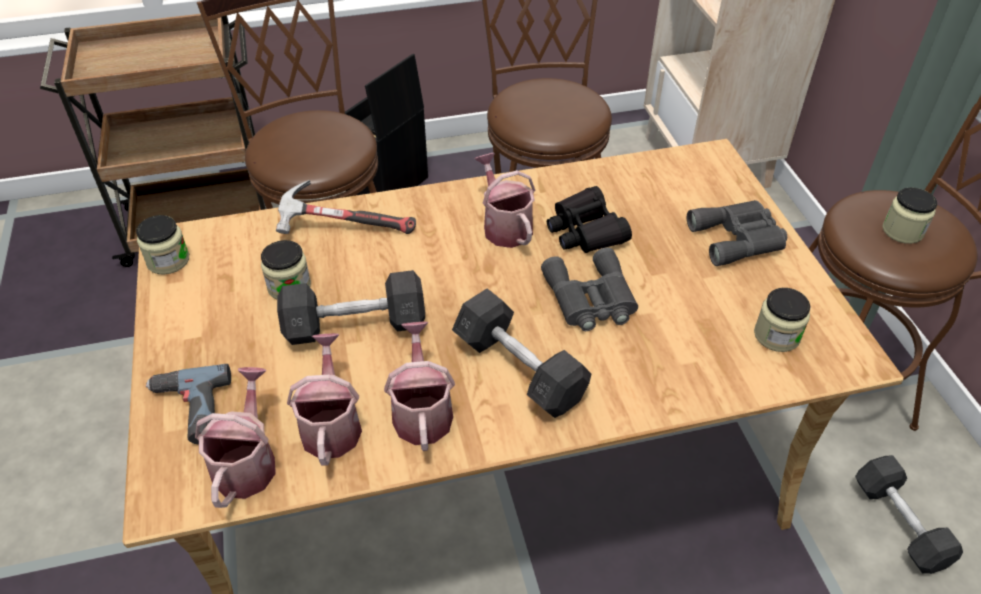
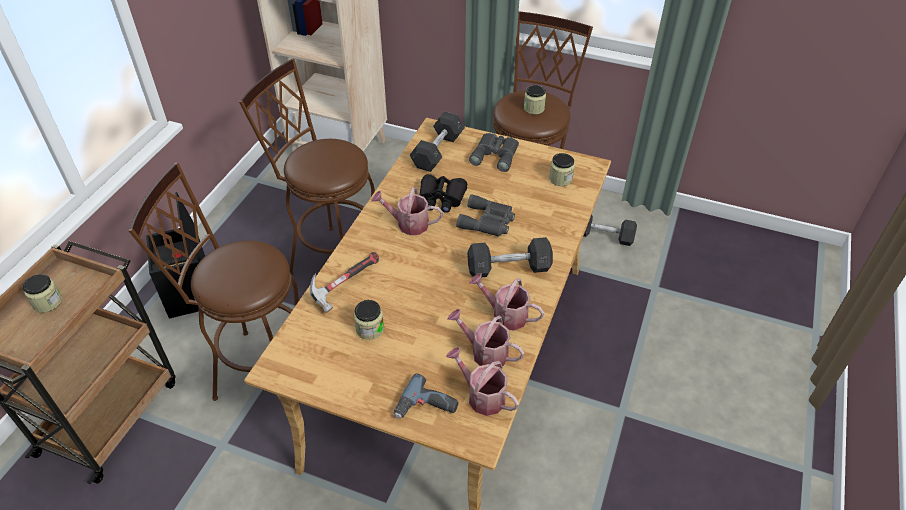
camera: 55 degrees left, 0 degrees up
(168, 260) = (292, 376): jar -> jar (48, 302)
(355, 325) = (425, 314): grey dumbbell -> grey dumbbell (437, 151)

